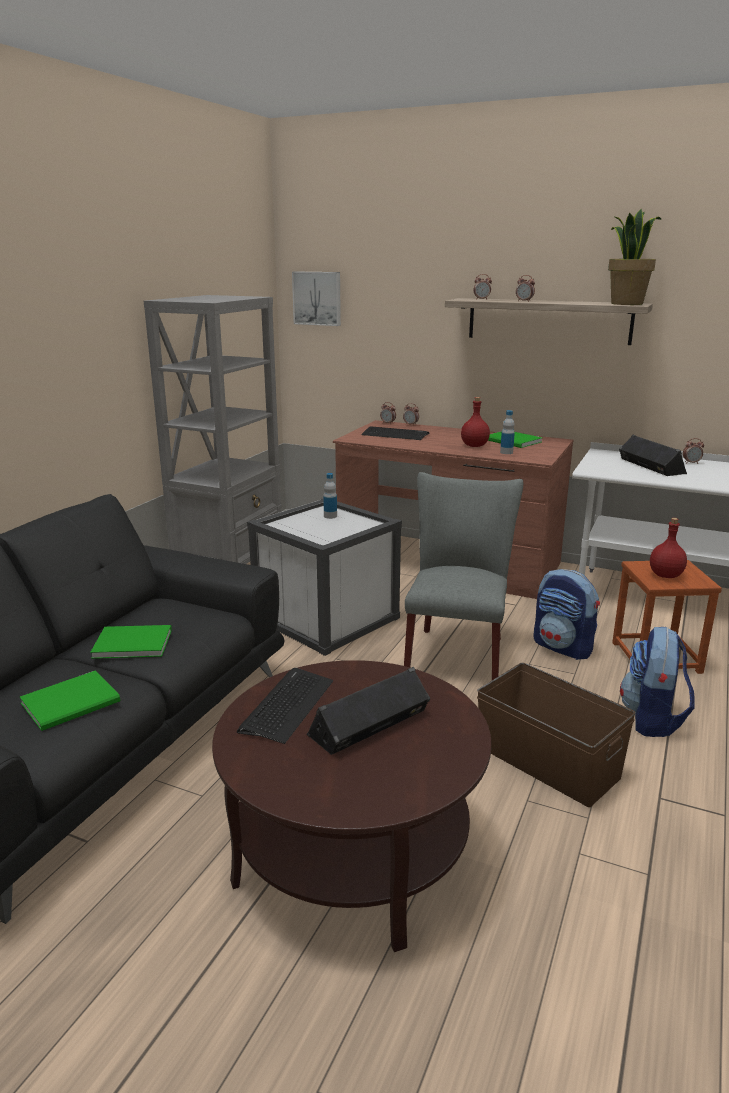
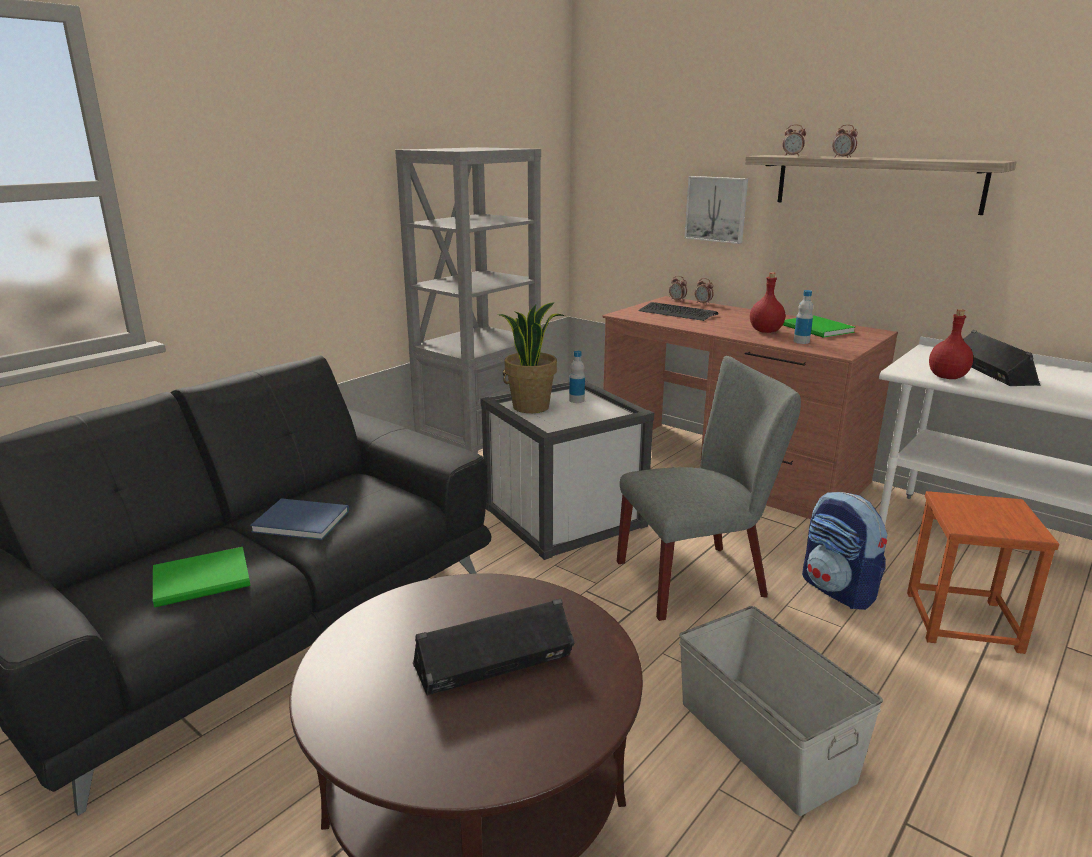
camera: 15 degrees right, 0 degrees up
(131, 643) = (300, 520): green book -> blue book
(287, 705) = (411, 621): keyboard -> none
(317, 298) = (611, 155): picture -> picture (717, 209)
(456, 652) = (699, 578): grey chair -> grey chair turned 45 degrees clockwise
(547, 762) = (764, 741): brown storage box -> grey storage box
(626, 304) = (977, 160): potted plant -> potted plant (531, 406)
(652, 719) = (930, 707): backpack -> none
(666, 575) = (981, 516): red bottle -> red bottle (947, 377)
(691, 463) = (1053, 372): alarm clock -> none

